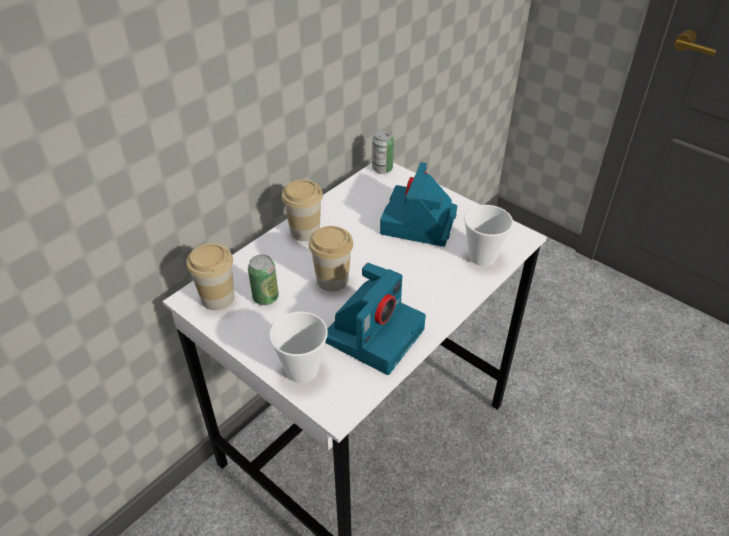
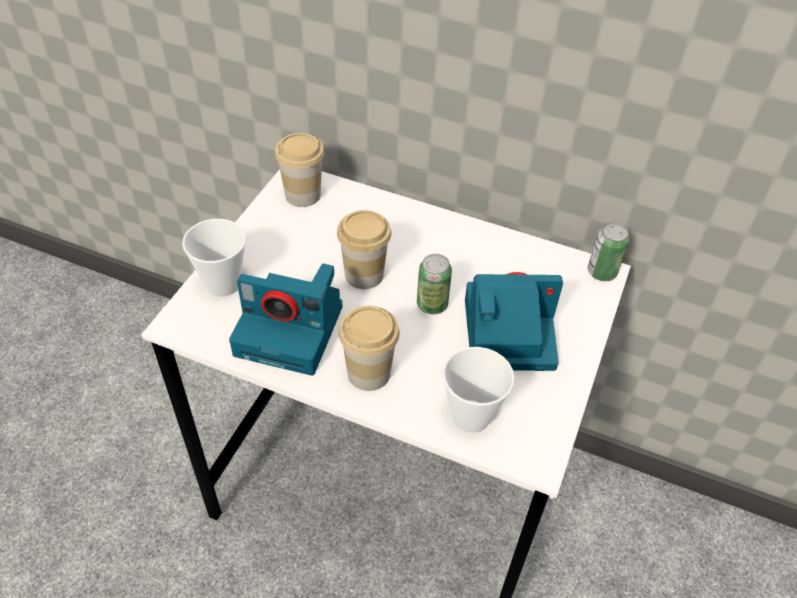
camera: 70 degrees right, 5 degrees up
(265, 297) = (316, 229): can -> can (432, 304)
(305, 231) = (436, 231): cup -> cup (368, 373)

